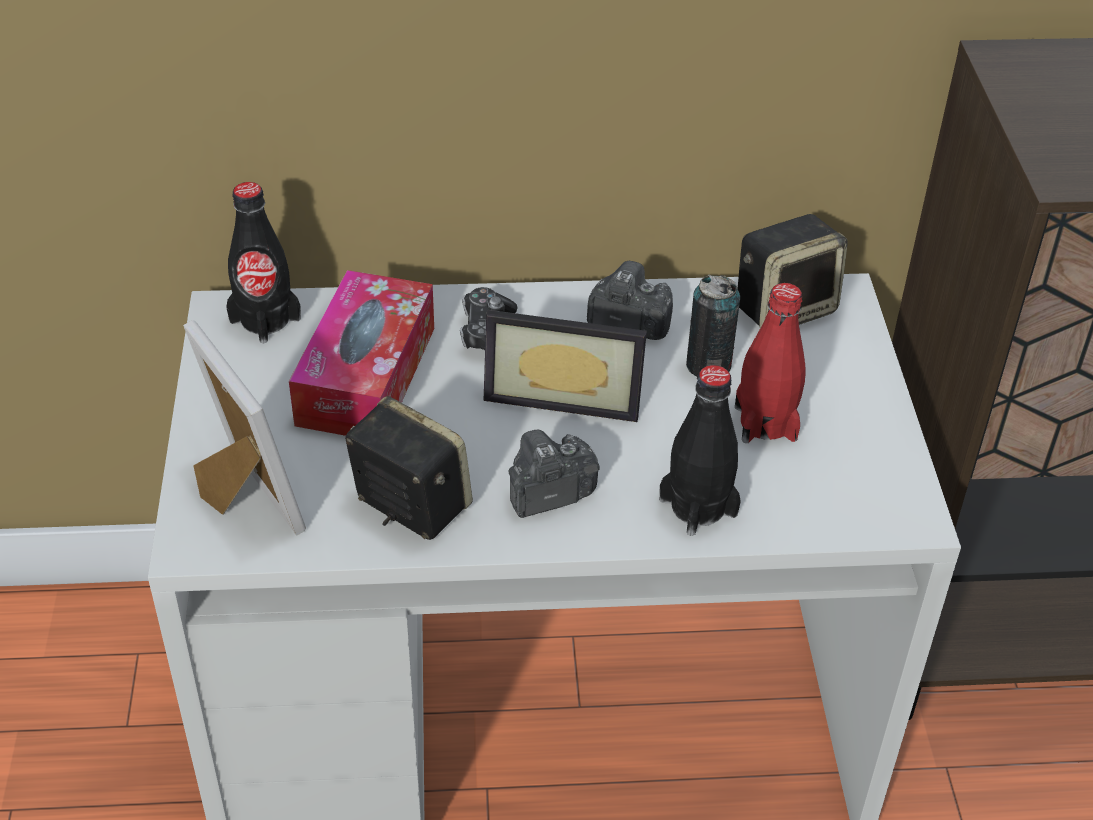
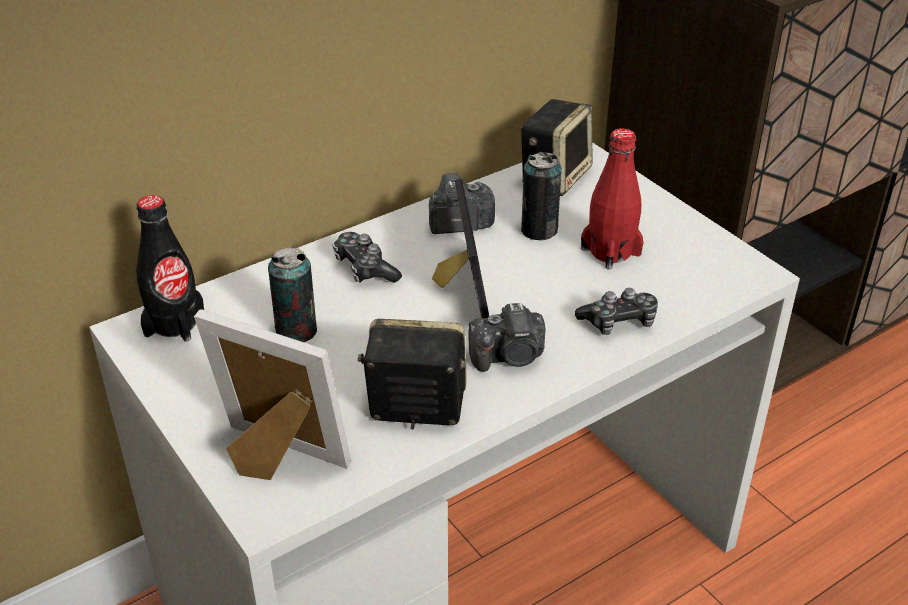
camera: 30 degrees left, 5 degrees down
(366, 375) = (296, 331): tissue box -> can
(548, 494) = (509, 357): camera -> camera turned 135 degrees counterclockwise
(564, 392) = (457, 285): picture frame -> picture frame turned 75 degrees counterclockwise
(698, 507) = (619, 322): black bottle -> game controller

